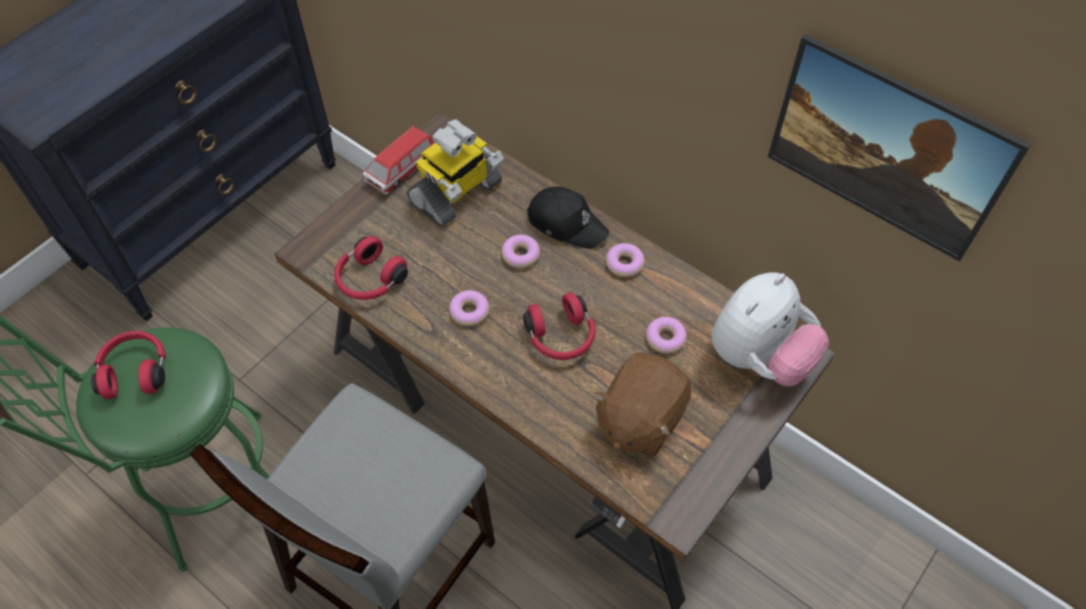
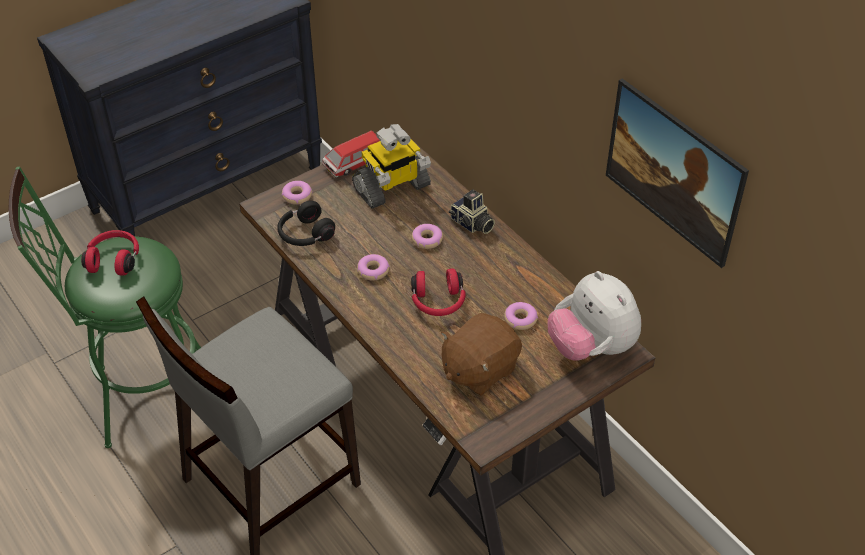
camera: 15 degrees right, 10 degrees down
(370, 280) = (304, 235): red headphones -> black headphones
(566, 223) = (472, 224): black cap -> camera
(624, 263) = (507, 261): donut -> donut (297, 196)
(759, 357) = (591, 347): plush toy -> plush toy turned 90 degrees clockwise

